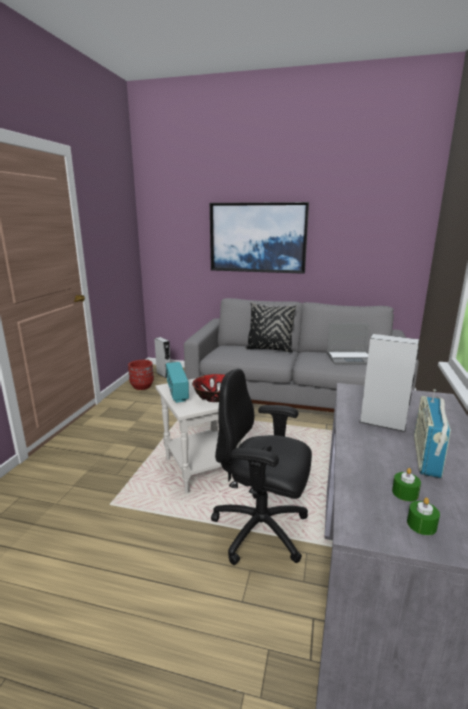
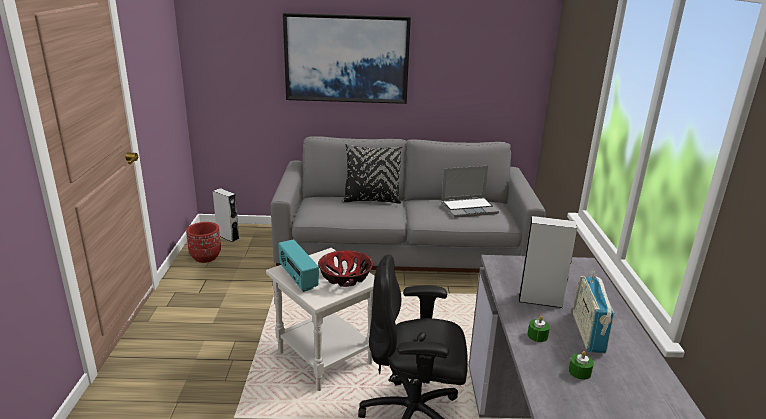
camera: 15 degrees left, 5 degrees up
(421, 525) = (600, 399): green candle -> green candle (537, 335)

